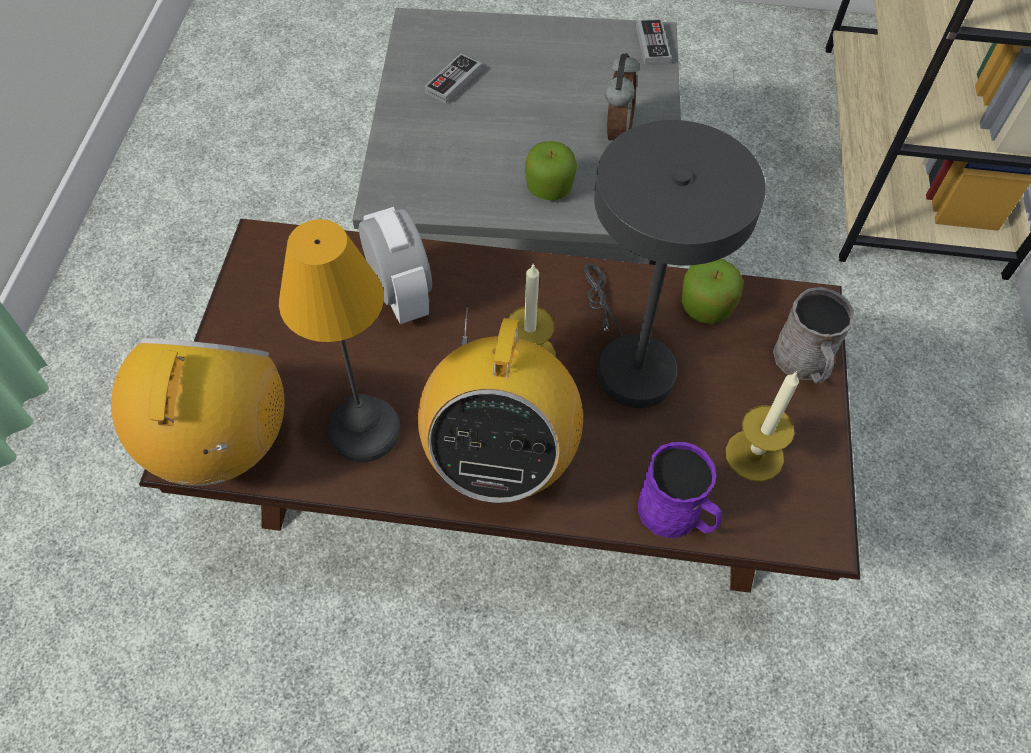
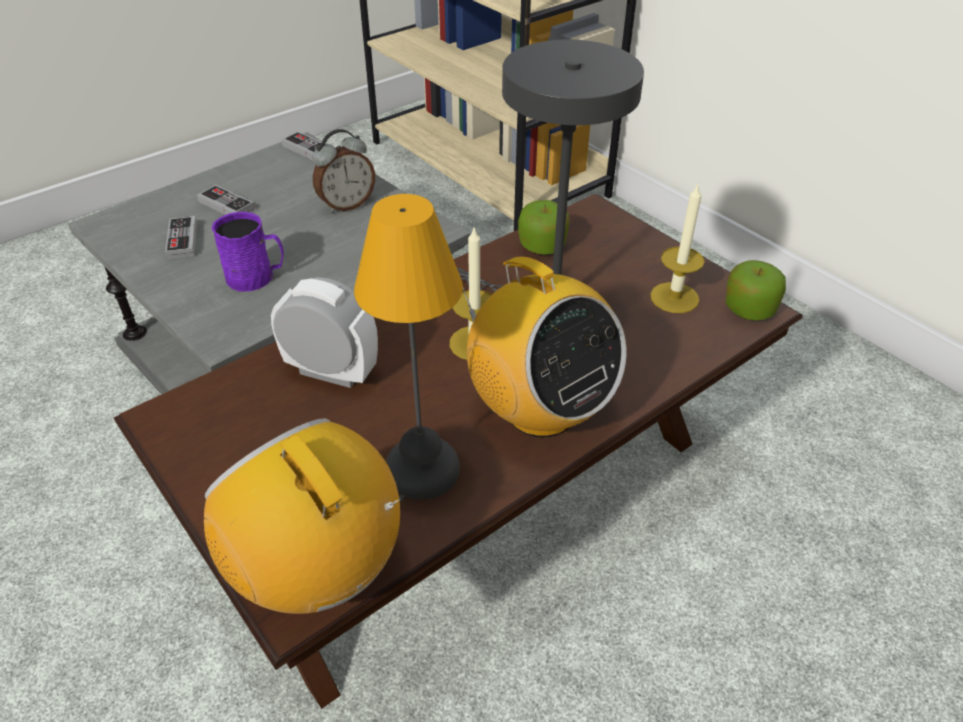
camera: 45 degrees left, 15 degrees down
(521, 66) = (226, 205): none -> game controller
(549, 187) = (342, 257): apple -> apple (749, 309)
(616, 132) = (346, 204): alarm clock -> alarm clock turned 90 degrees clockwise
(676, 515) = (681, 357): purple mug -> purple mug (256, 277)
(804, 363) = (633, 238): grey mug -> none

